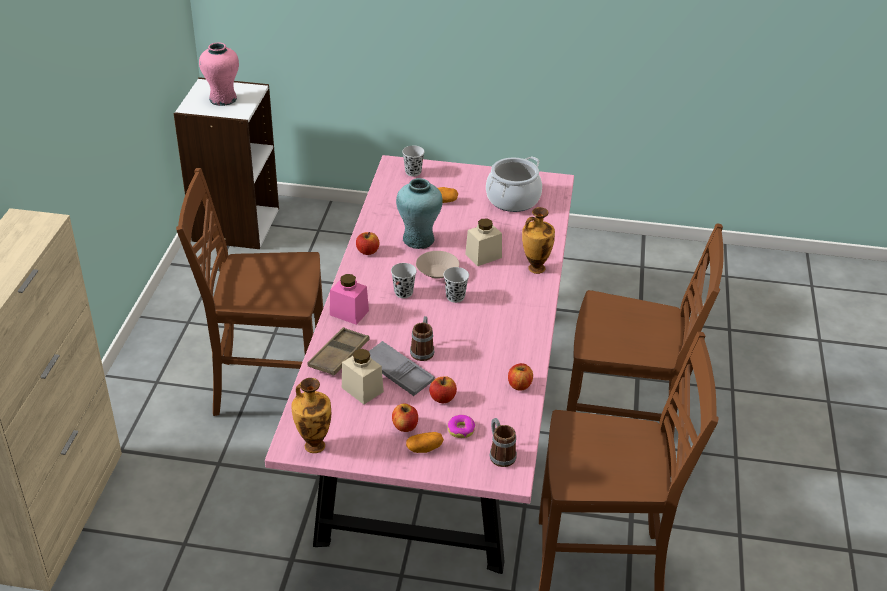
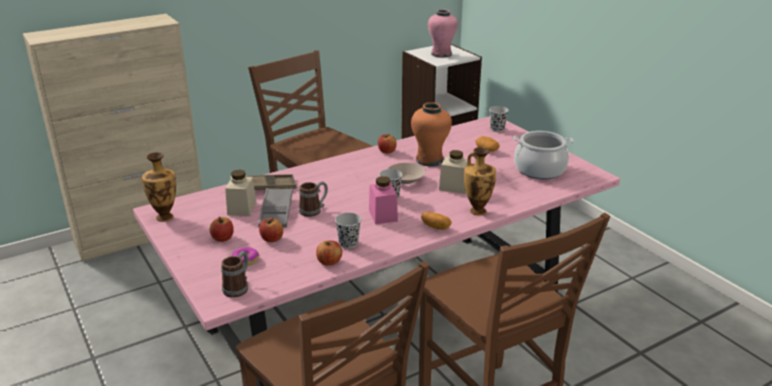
camera: 50 degrees right, 10 degrees down
(349, 313) = (314, 172): pink jar -> pink jar (383, 215)
(403, 293) = (364, 179): black cup -> black cup (348, 243)
(418, 239) = (429, 160): turquoise vase -> orange vase
(424, 448) = (207, 255): potato -> potato (436, 227)

